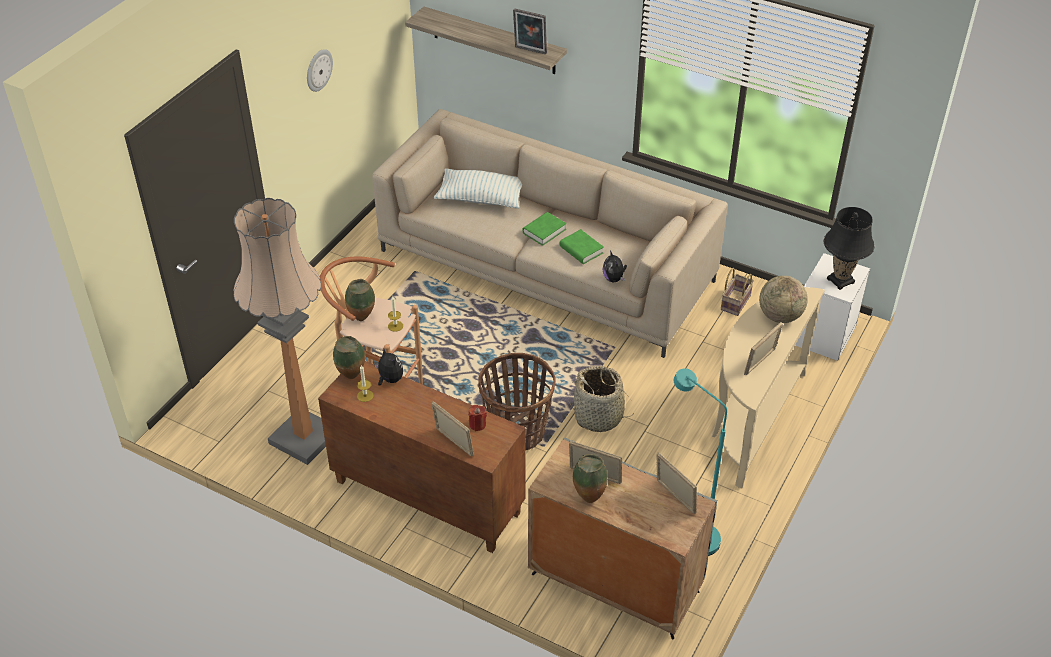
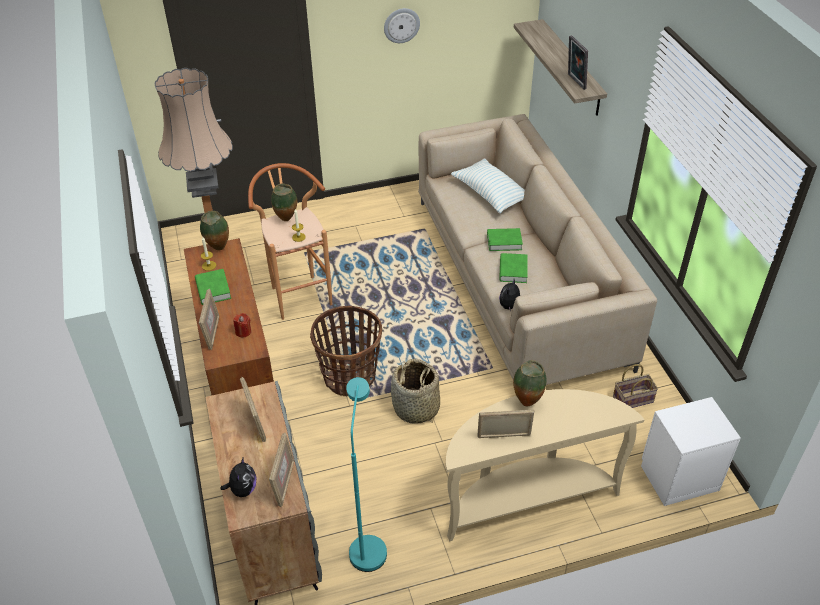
camera: 45 degrees right, 0 degrees up
(389, 379) = (236, 265): plush toy -> plush toy (243, 489)
(400, 411) = (213, 290): none -> green book
(588, 498) = (230, 434): vase -> vase (526, 401)
(780, 316) = (573, 413): globe -> none
(840, 281) = (696, 429): black table lamp -> none

